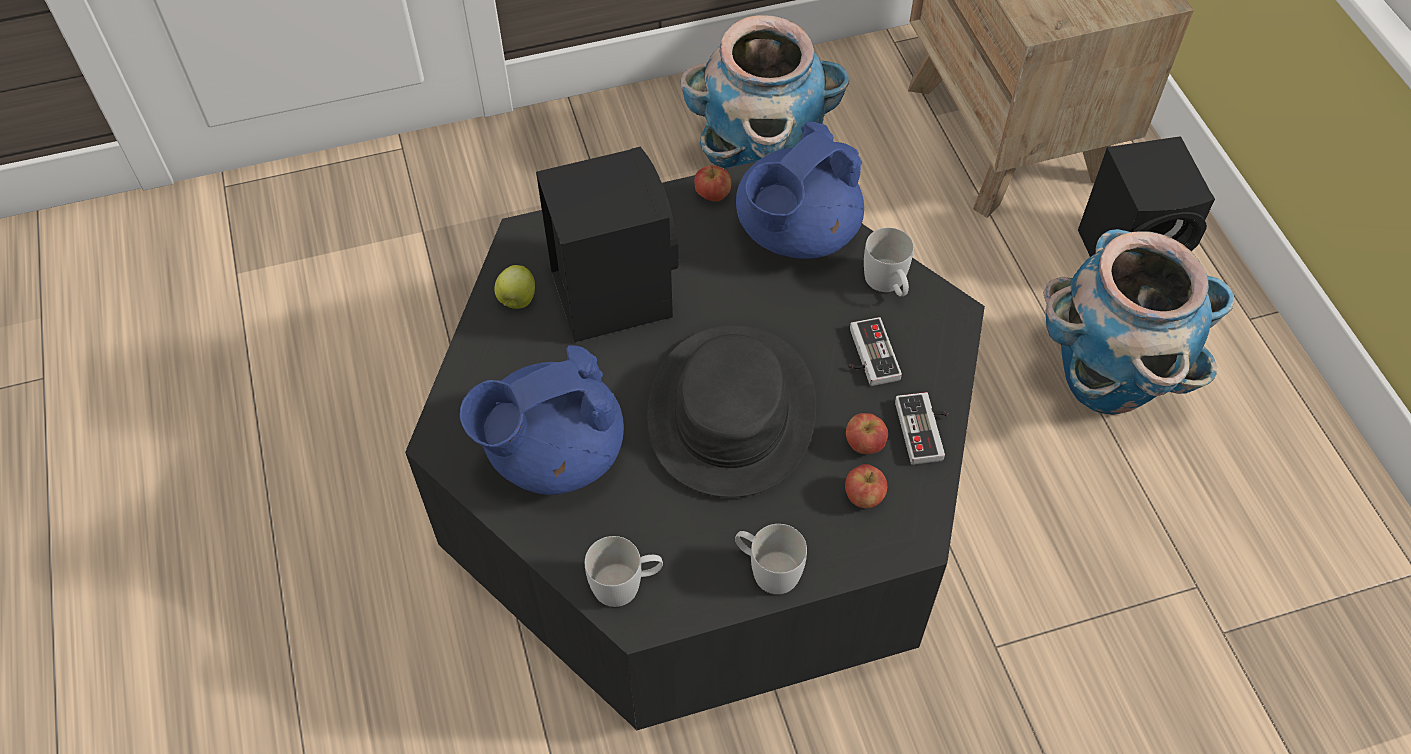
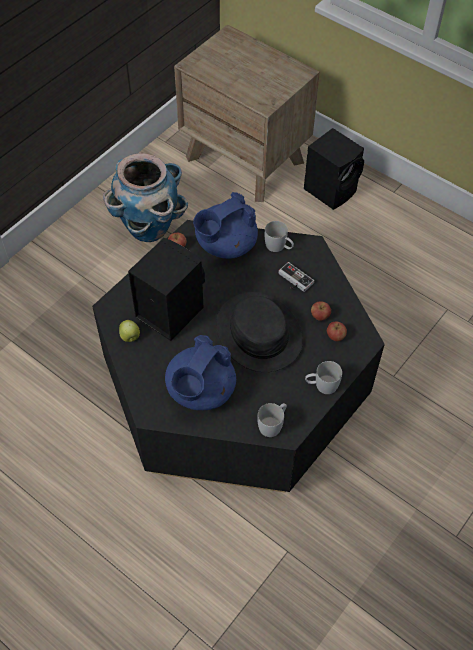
camera: 35 degrees left, 0 degrees up
(795, 233) = (225, 245): blue teapot -> blue teapot turned 45 degrees clockwise
(926, 430) = (338, 297): game controller -> none
(1106, 380) = (358, 246): planter -> none

